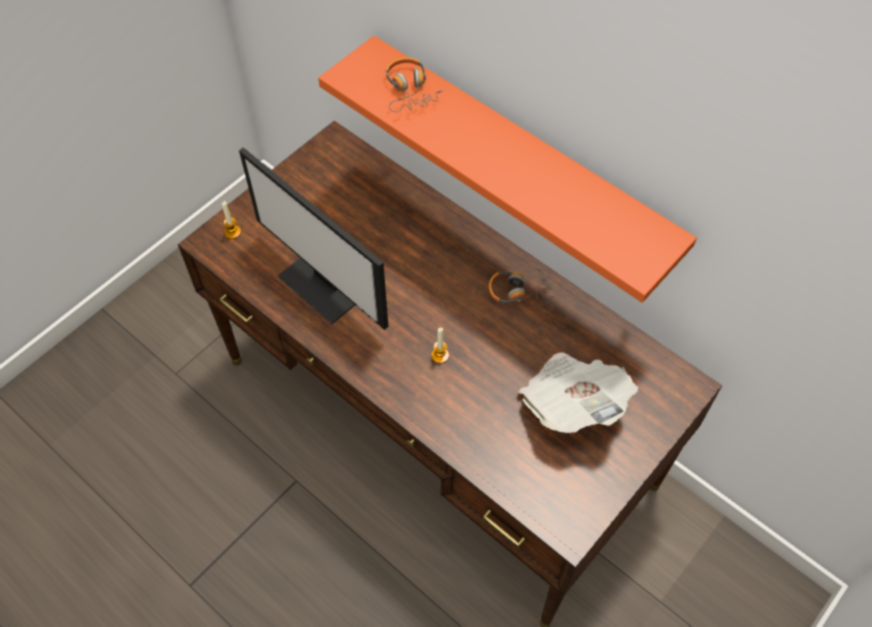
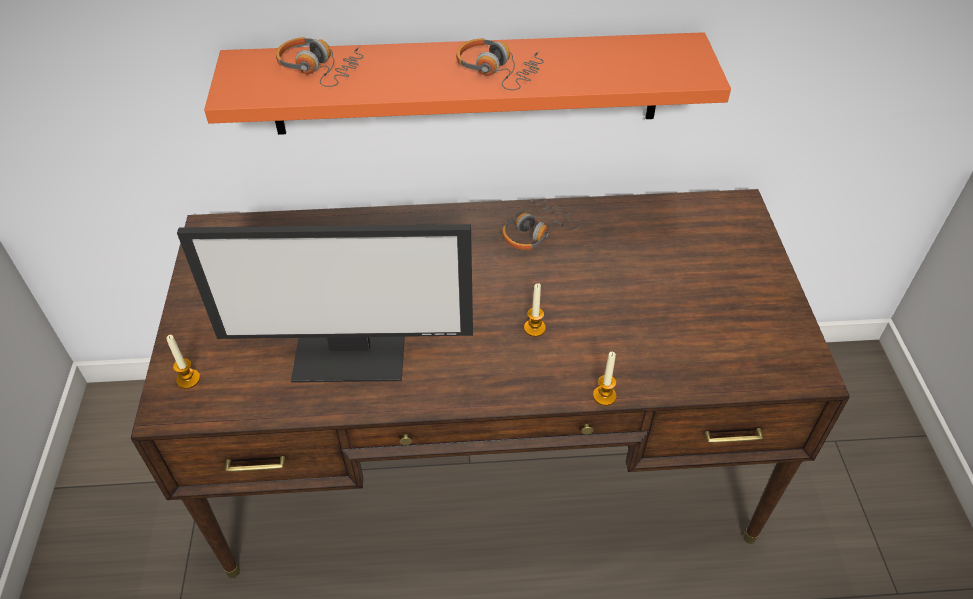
camera: 45 degrees left, 10 degrees down
(427, 431) = (604, 396): none -> candle
(510, 168) = (497, 71): none -> headphones
(572, 402) = (682, 279): newspaper -> none

